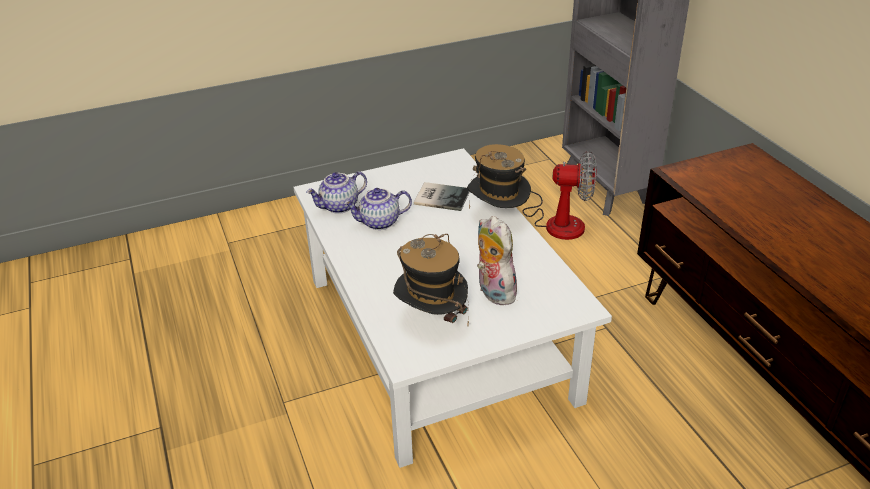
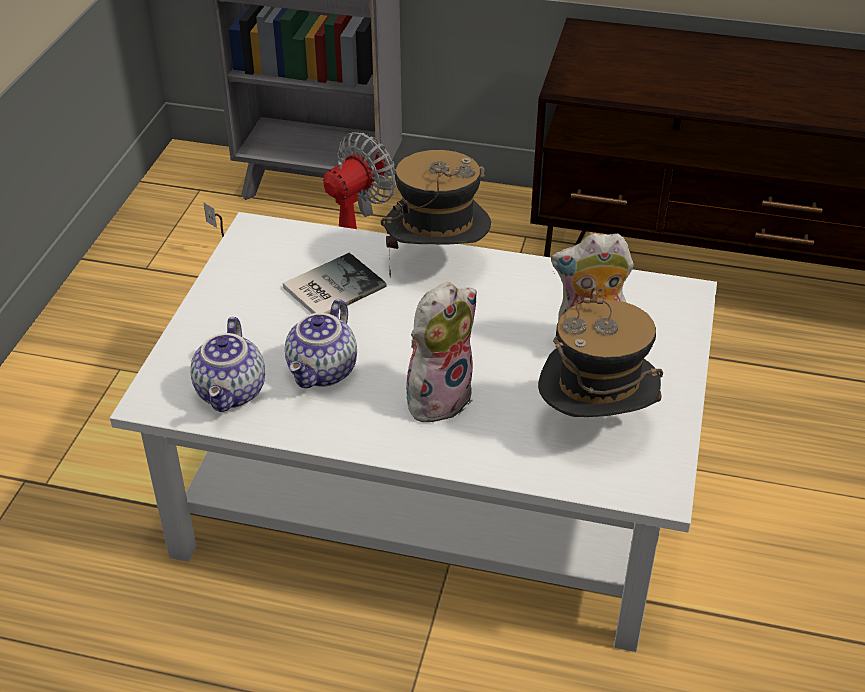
camera: 55 degrees left, 5 degrees up
(399, 262) = (438, 396): none -> plush toy

